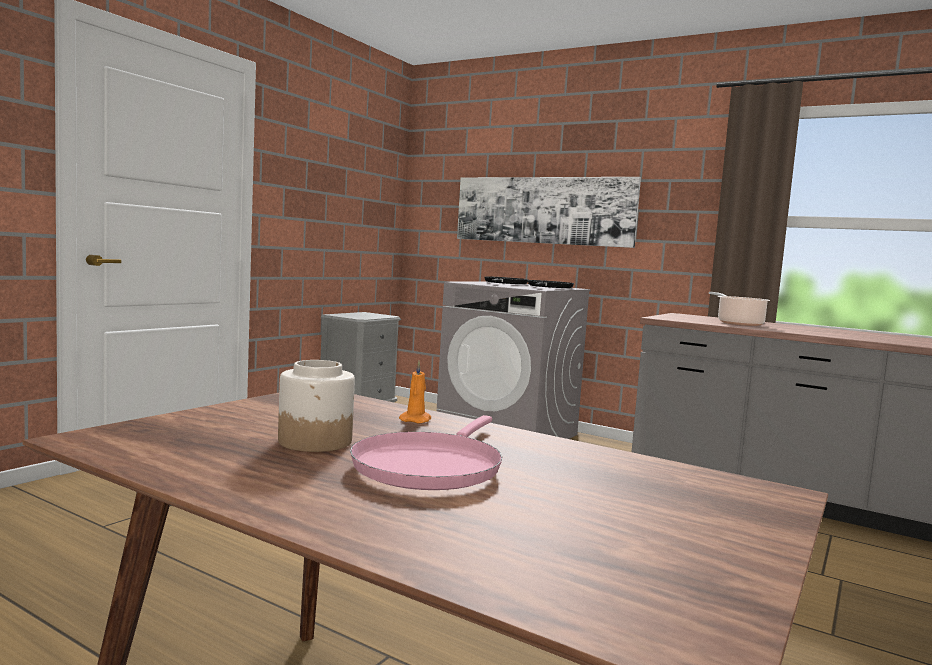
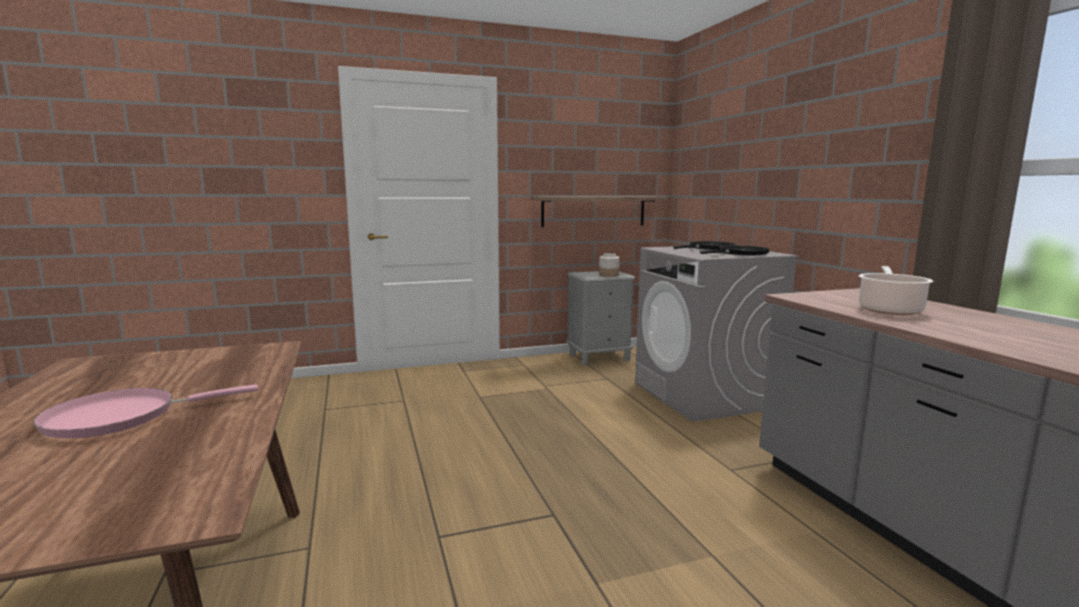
camera: 40 degrees right, 5 degrees up
(316, 441) = (143, 385): jar -> jar (609, 275)
(343, 241) = (593, 211): none -> shelf
(416, 420) = (249, 379): orange candle -> none
(543, 210) = (765, 171): picture -> none

